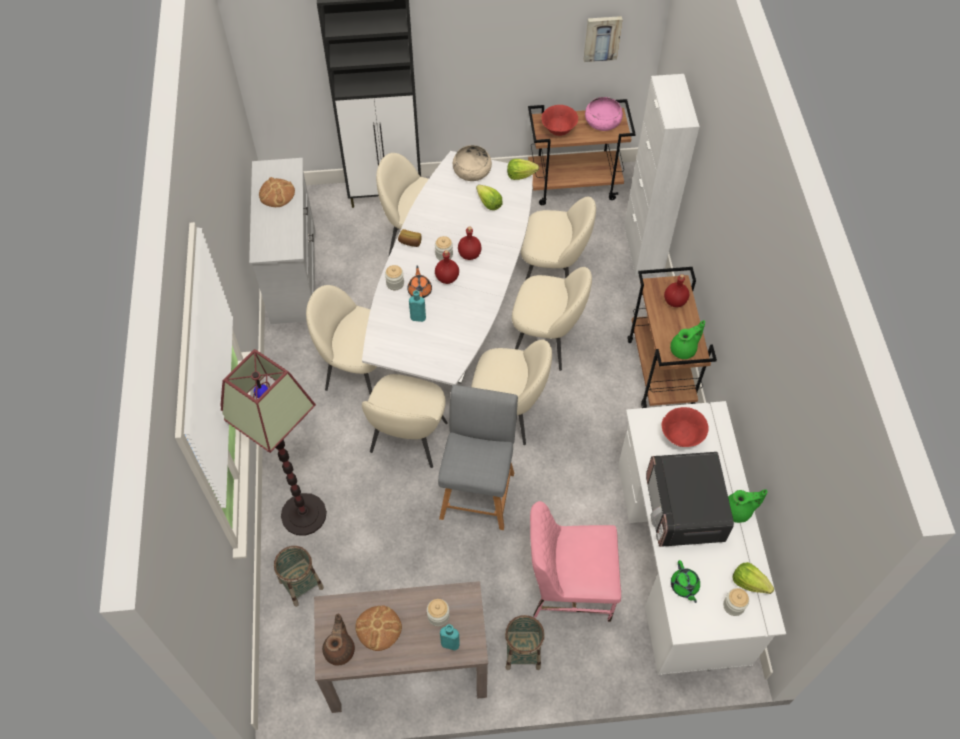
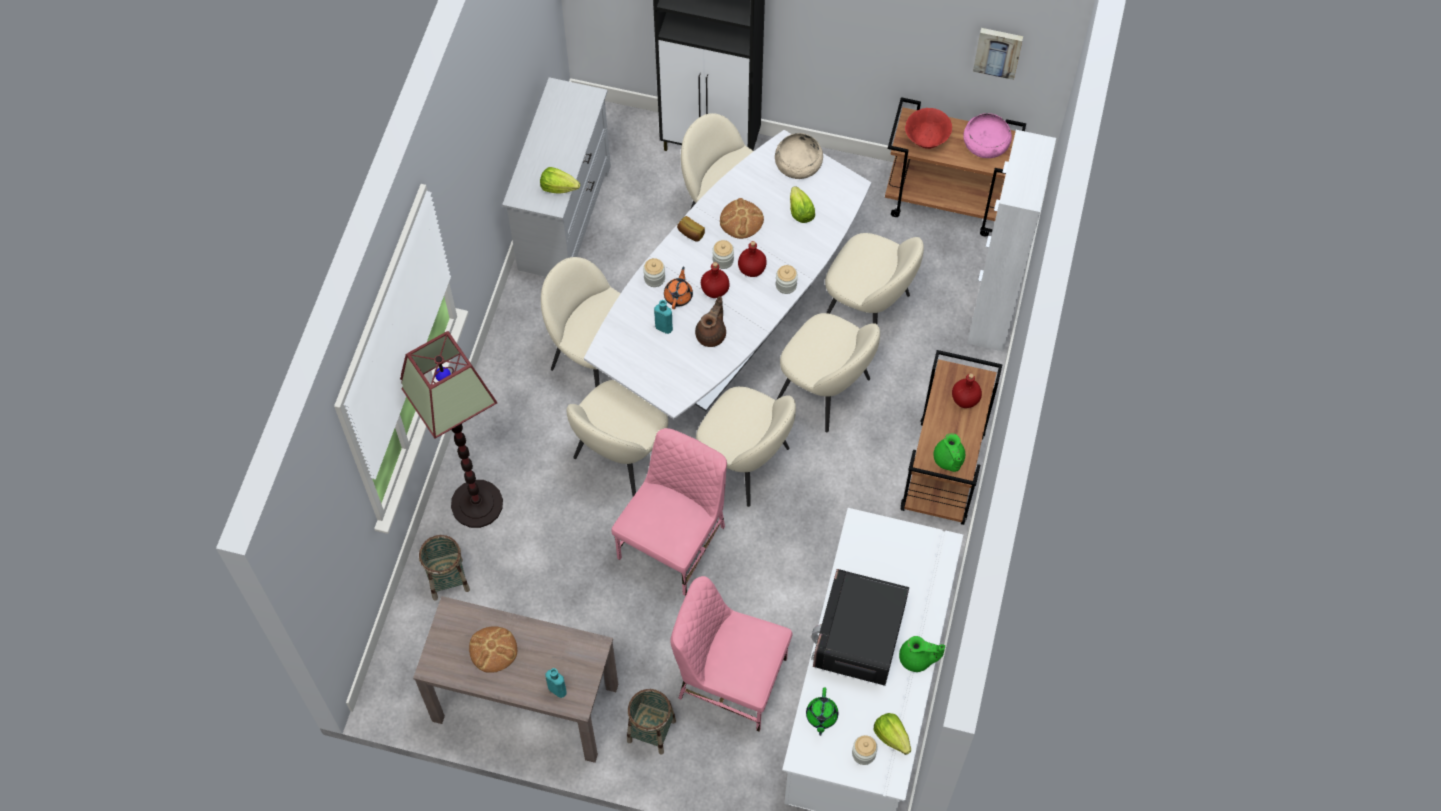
camera: 20 degrees right, 5 degrees up
(277, 194) = (562, 128): bread -> bread (741, 220)
(340, 649) = (448, 656): brown teapot -> brown teapot (712, 334)
(438, 616) = (557, 658): jar -> jar (786, 285)
(478, 491) = (674, 542): grey stool -> pink chair
(520, 175) = (853, 186): lettuce -> lettuce (558, 187)
(681, 437) = (893, 558): red bowl -> none
(684, 349) = (948, 460): green teapot -> green teapot turned 90 degrees clockwise

